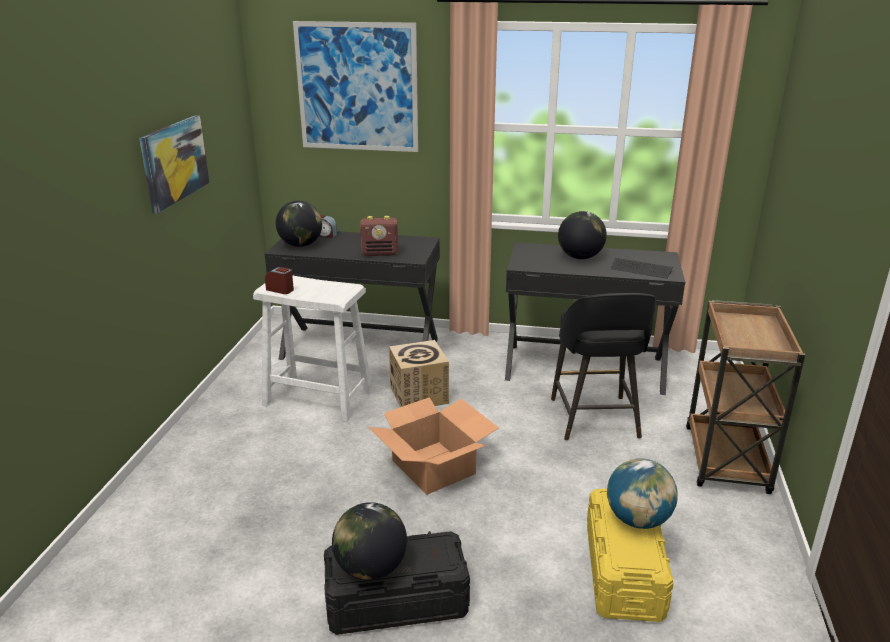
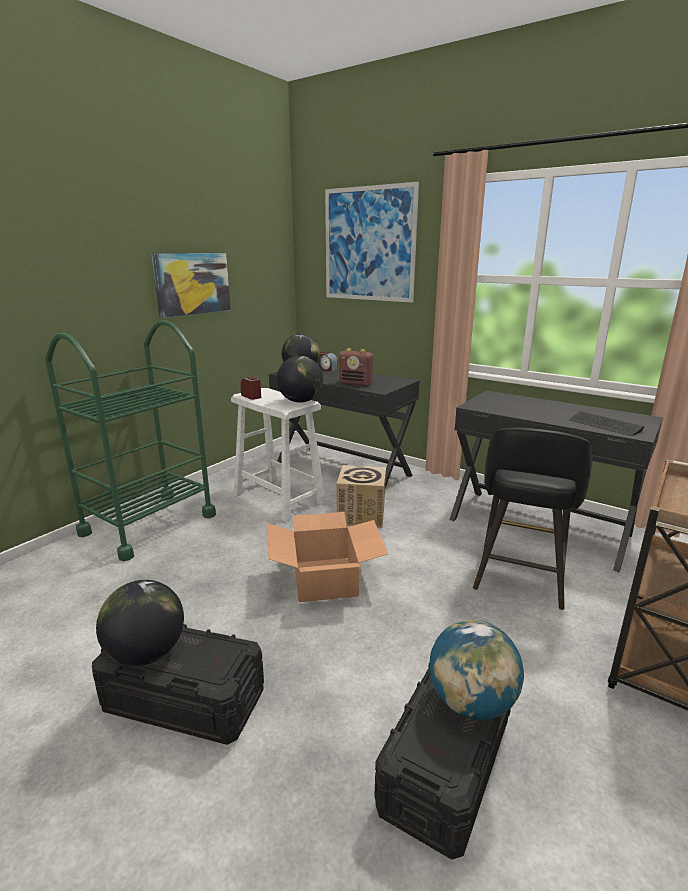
camera: 25 degrees right, 5 degrees down
(194, 463) = (149, 524): none -> green cart
(580, 257) = (542, 408): globe -> globe (300, 401)
(623, 572) = (446, 763): yellow storage box -> black storage box

